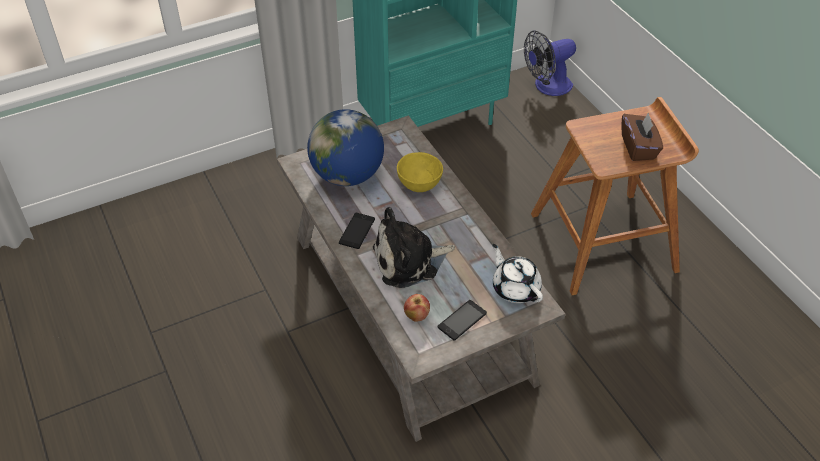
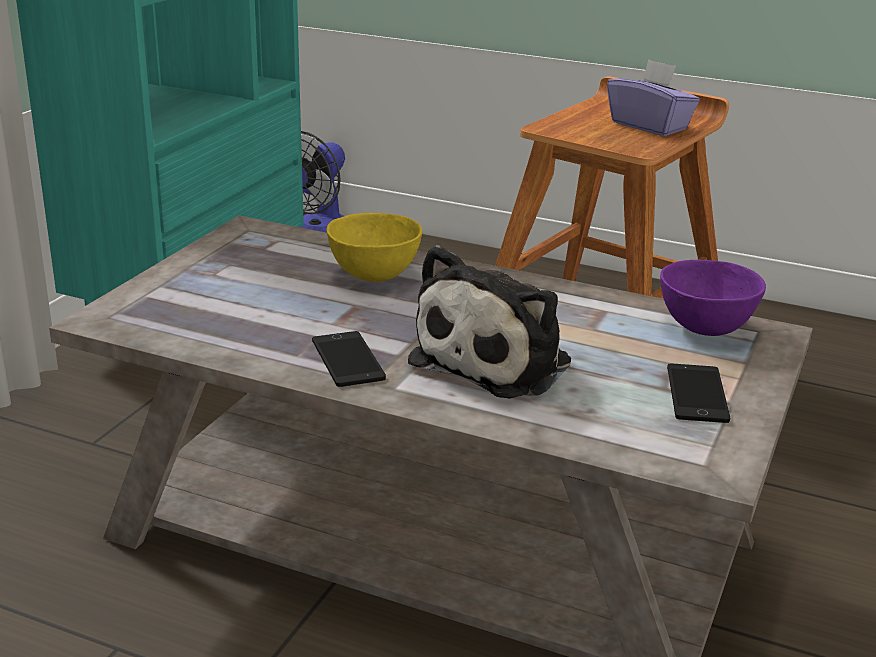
camera: 40 degrees left, 20 degrees down
(347, 175) = (228, 303): globe -> none
(416, 316) = (621, 420): apple -> none
(515, 288) = (704, 328): white teapot -> purple bowl
(638, 148) = (649, 126): brown tissue box -> purple tissue box

